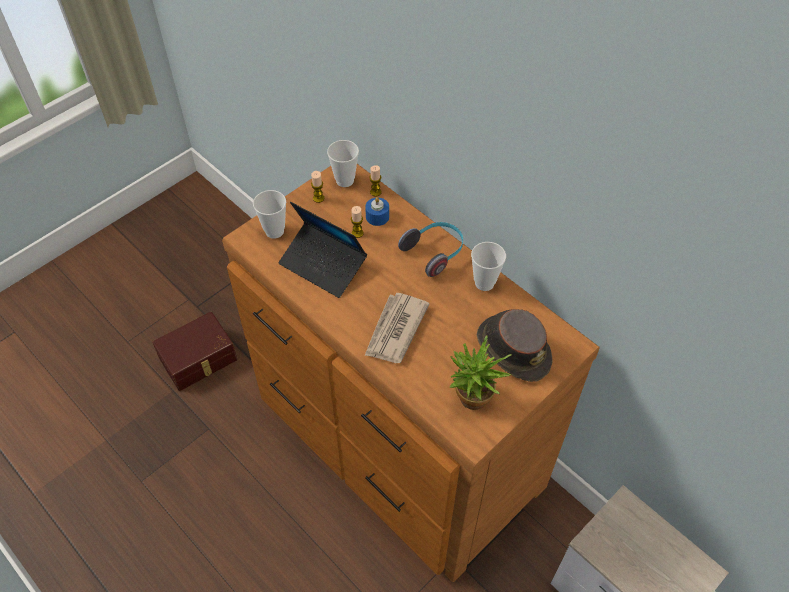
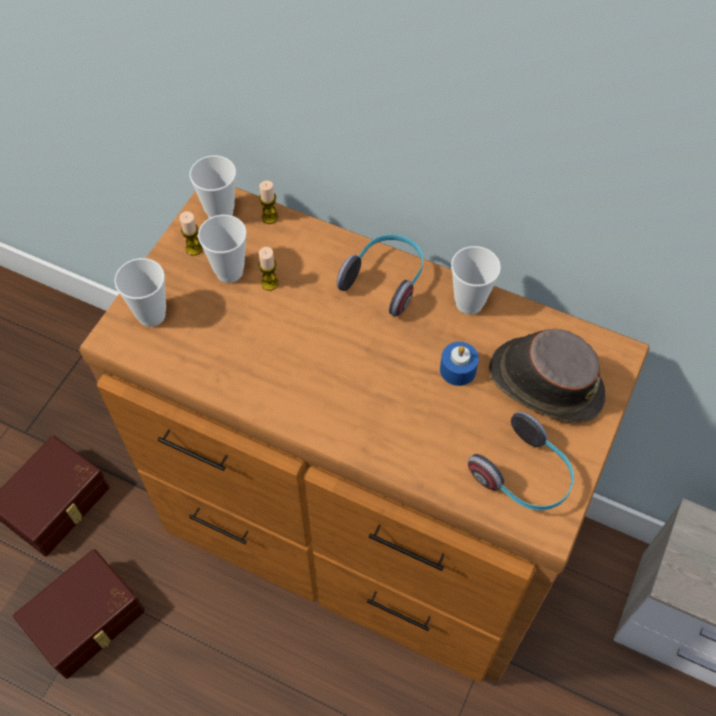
camera: 20 degrees left, 5 degrees up
(189, 441) = (87, 621): none -> brown storage box
(323, 265) = (242, 343): laptop -> none
(334, 218) = (229, 271): none -> cup
(377, 216) = (287, 252): blue candle -> blue candle (458, 369)
(395, 330) = (380, 406): newspaper -> none
(471, 403) = (524, 476): potted plant -> headphones

